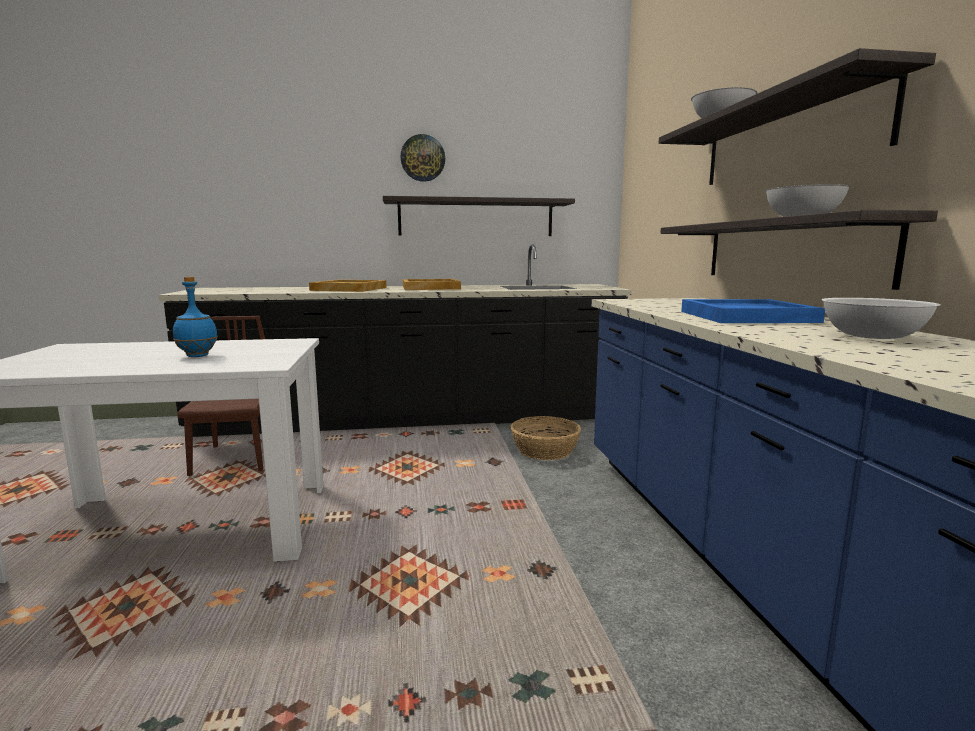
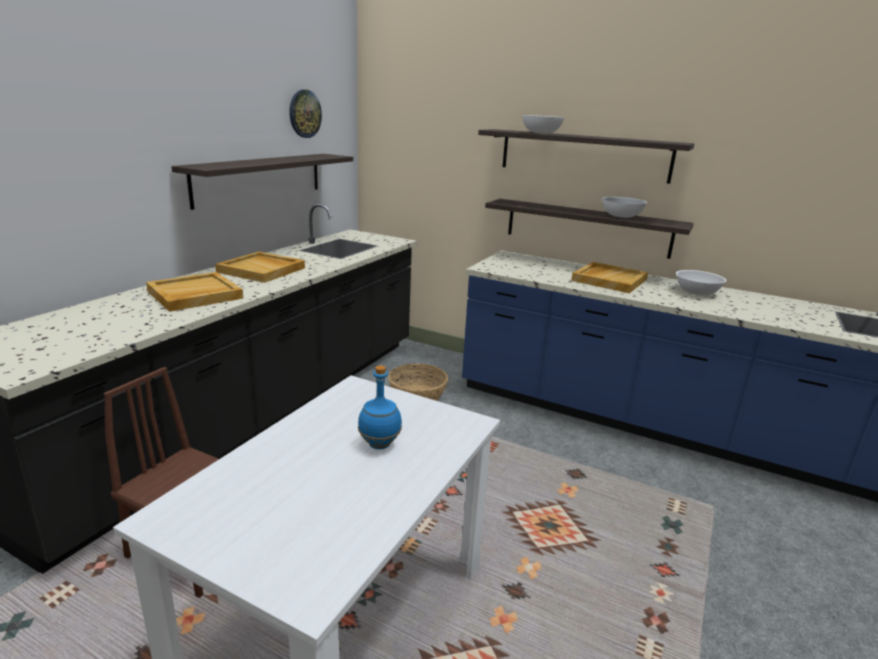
camera: 55 degrees left, 10 degrees up
(422, 158) = (207, 111): wall clock -> wall clock (304, 114)
(747, 316) = (609, 280): blue tray -> beige tray

